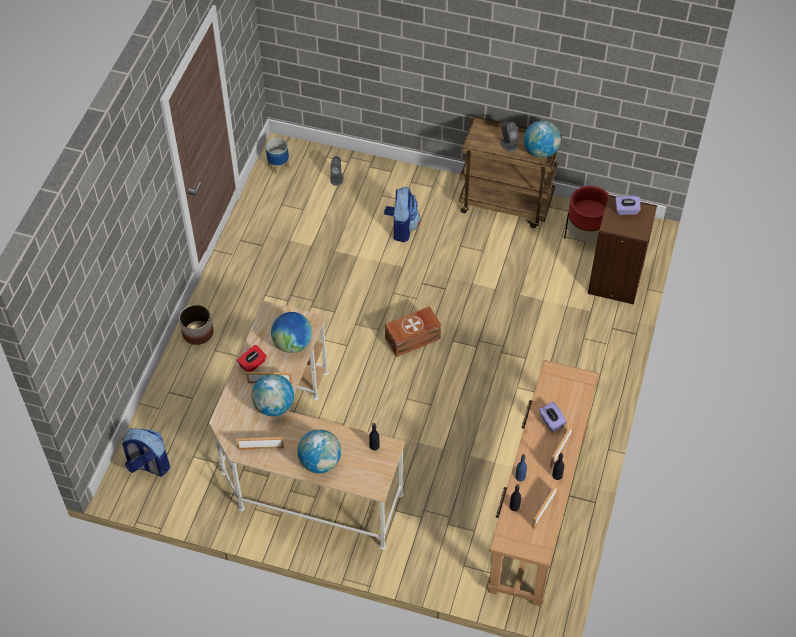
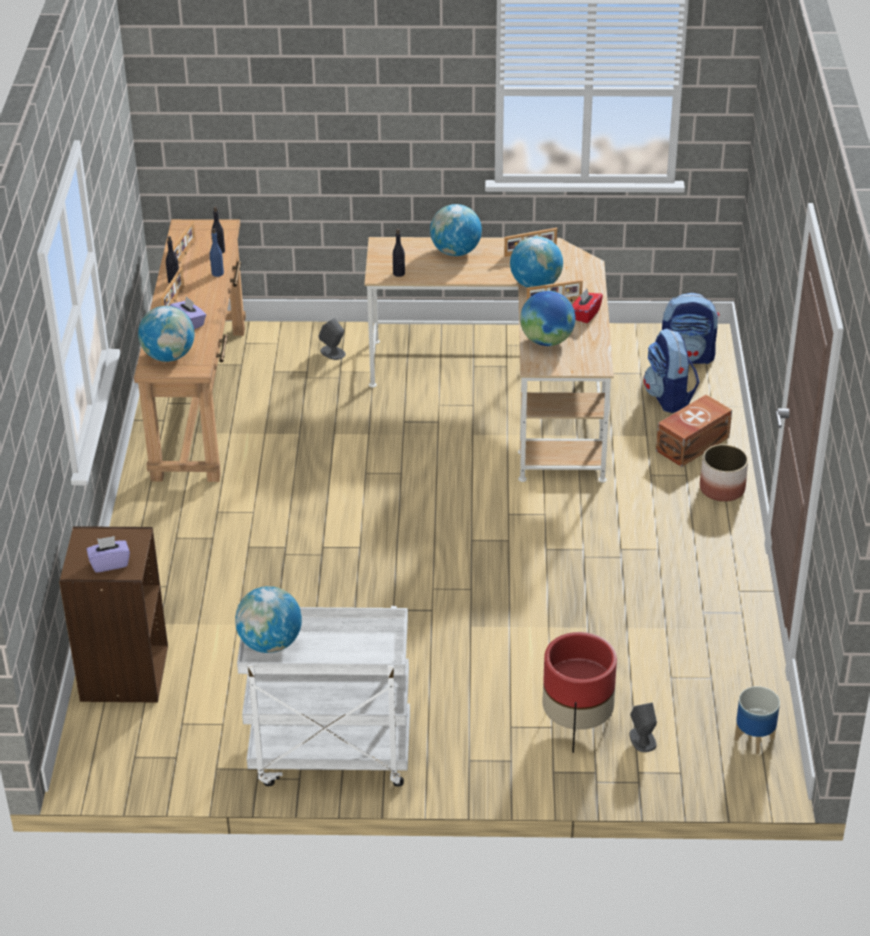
camera: 165 degrees right, 15 degrees down
(401, 228) = (495, 682): backpack -> backpack (669, 397)
(413, 339) = (417, 538): brown storage box -> brown storage box (691, 444)
(506, 204) = (329, 757): brown cart -> white cart
(508, 144) = (330, 644): grey speaker -> grey speaker (333, 352)
(571, 388) = (169, 356): none -> globe
(585, 237) = (182, 730): red planter -> red planter (576, 725)

